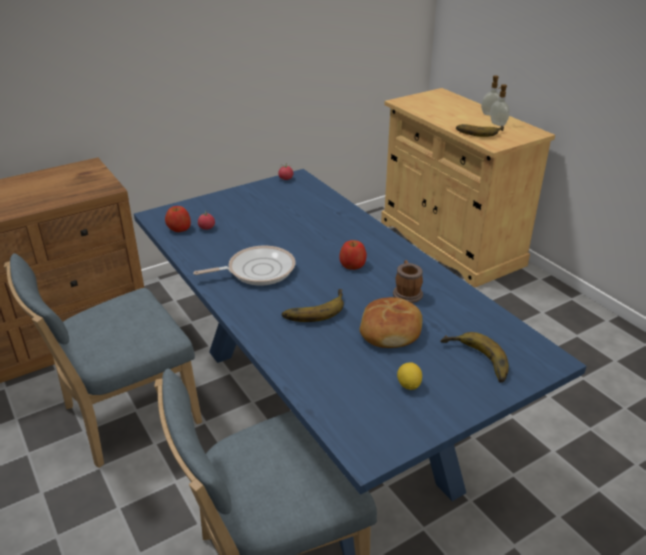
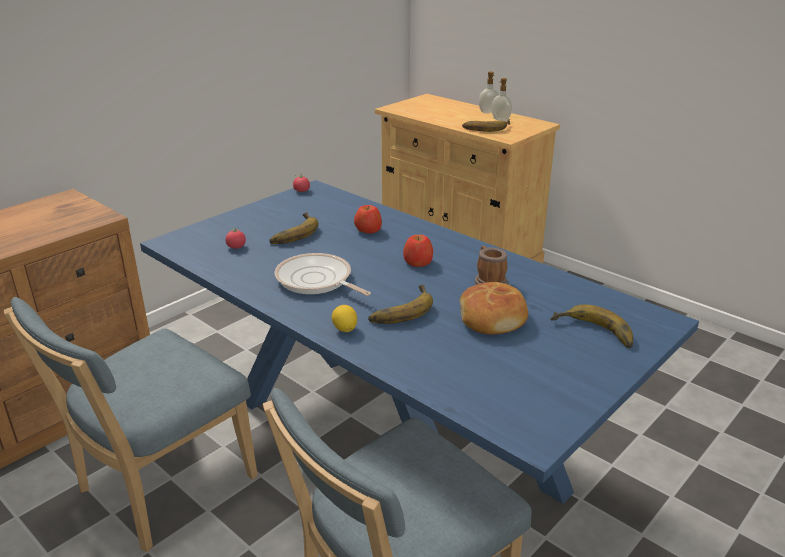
camera: 15 degrees left, 5 degrees down
(179, 228) = (203, 251): apple -> apple (368, 230)
(257, 270) = (316, 281): frying pan -> frying pan turned 105 degrees counterclockwise
(258, 220) = (291, 233): none -> banana
(408, 385) = (539, 366): lemon -> lemon (345, 329)

